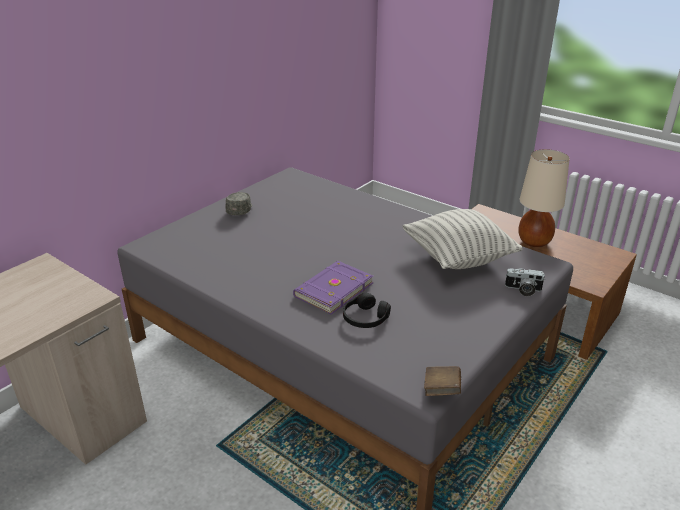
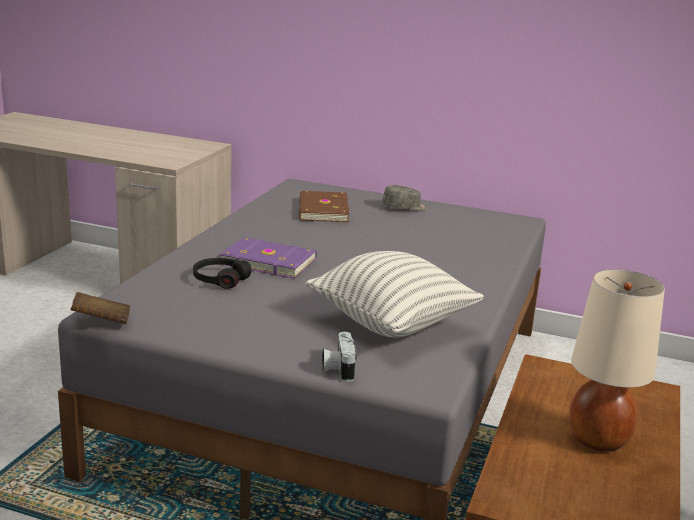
camera: 70 degrees right, 10 degrees down
(224, 246) = (322, 210): none -> brown book

